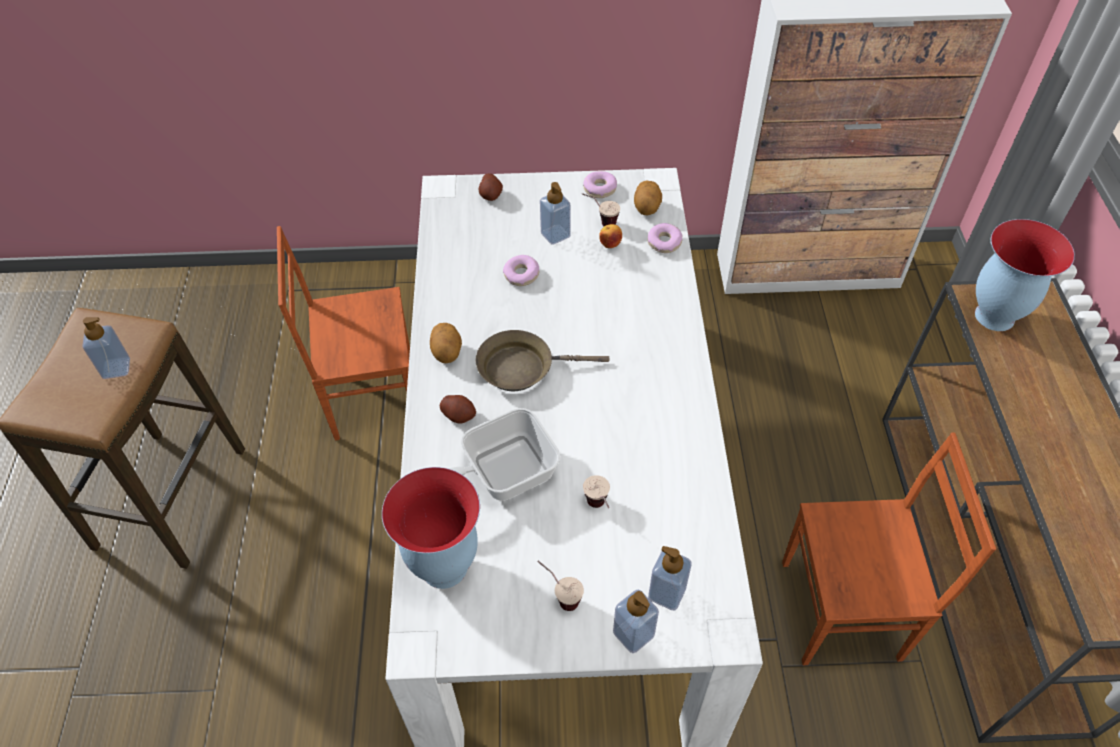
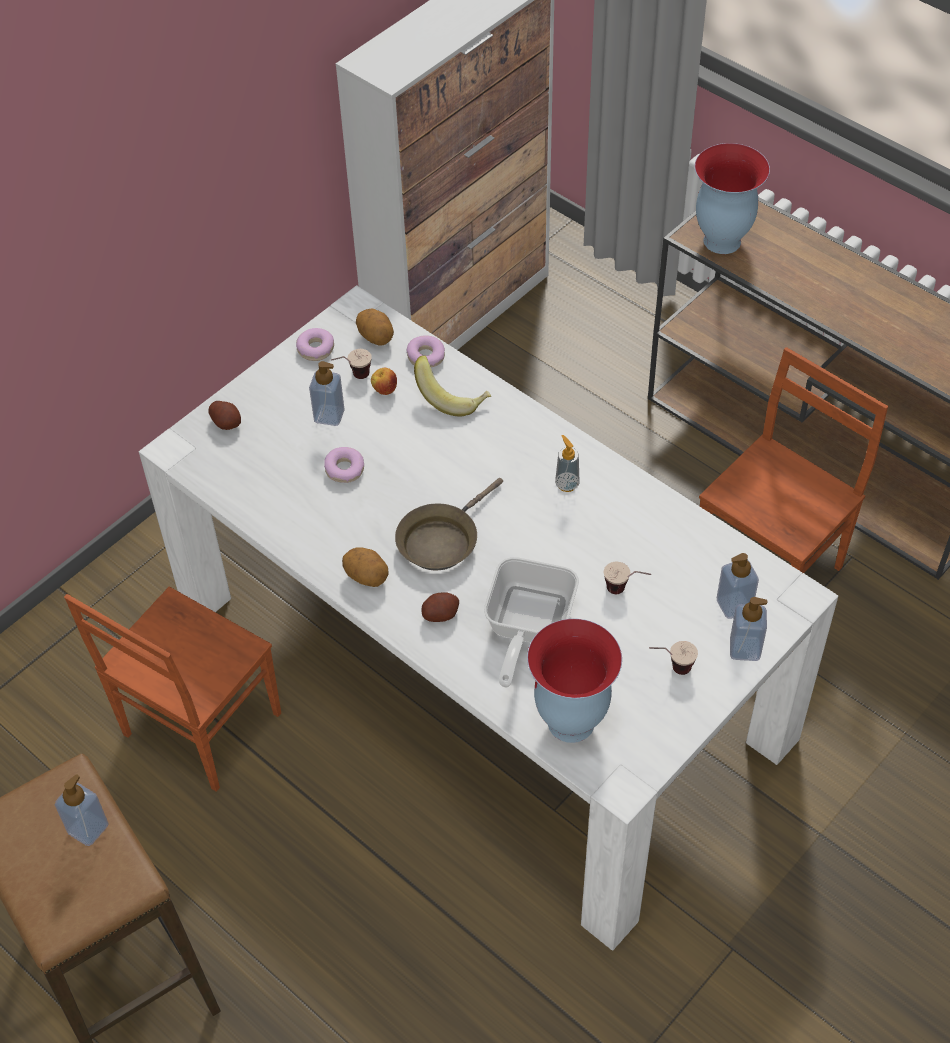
camera: 45 degrees left, 0 degrees up
(648, 281) = (452, 397): none -> banana
(653, 399) = (567, 484): none -> soap dispenser

